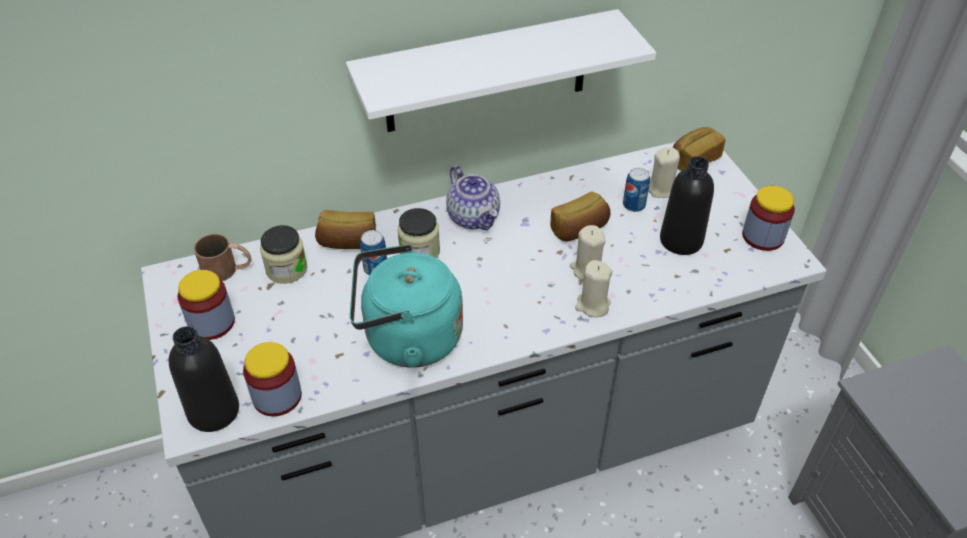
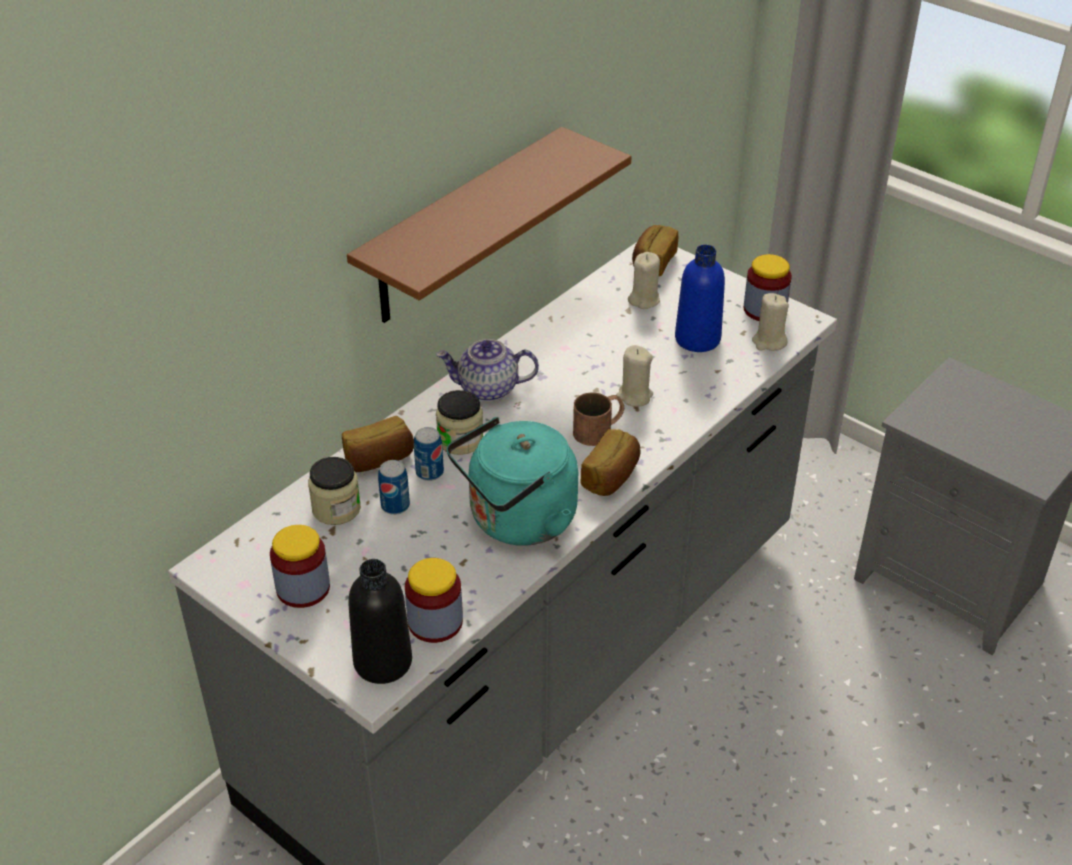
camera: 30 degrees left, 5 degrees down
(228, 269) = (271, 533): brown mug -> brown mug (599, 429)
(474, 217) = (487, 389): teapot -> teapot turned 150 degrees clockwise
(486, 72) = (462, 228): white shelf -> brown shelf
(579, 229) = (598, 363): bread -> bread (612, 477)
(592, 305) = (664, 424): beige candle -> beige candle (769, 342)
(634, 205) = (630, 323): can -> can (395, 506)
(681, 240) = (697, 339): black bottle -> blue bottle

